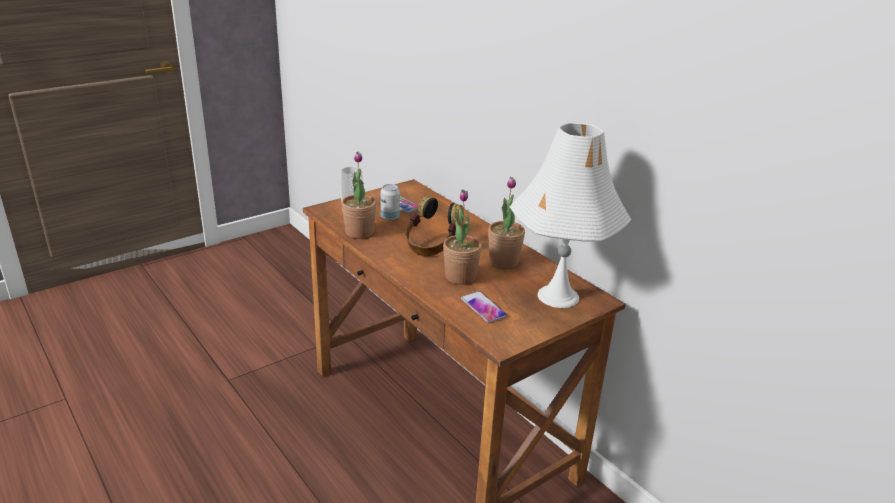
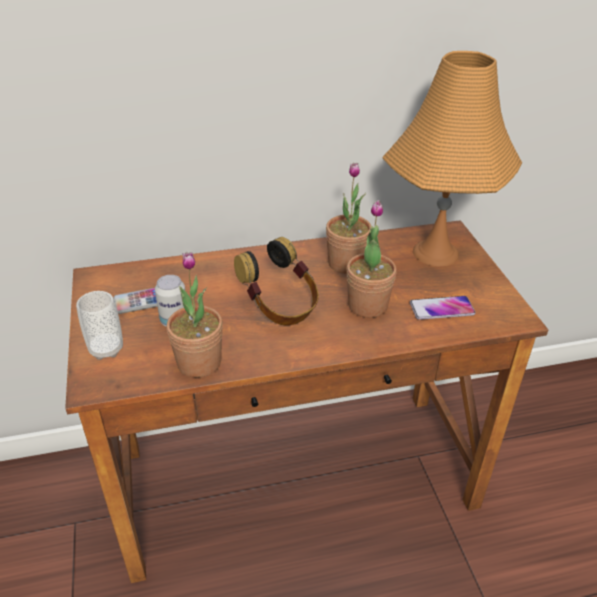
camera: 65 degrees left, 10 degrees up
(557, 296) = (435, 253): white table lamp -> orange table lamp

